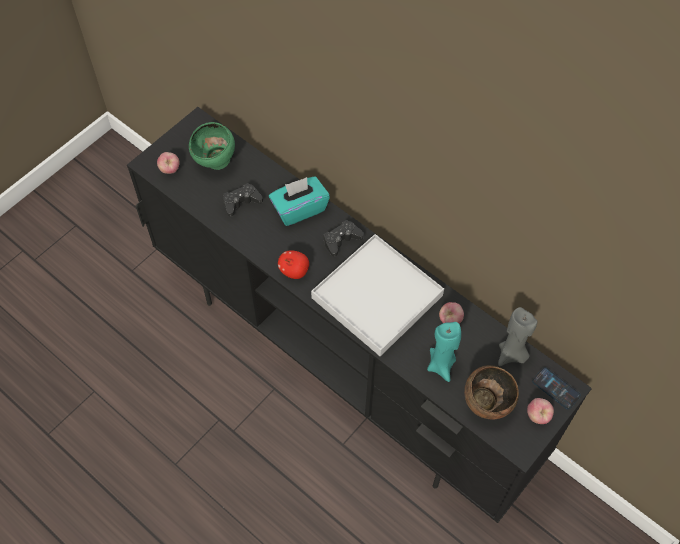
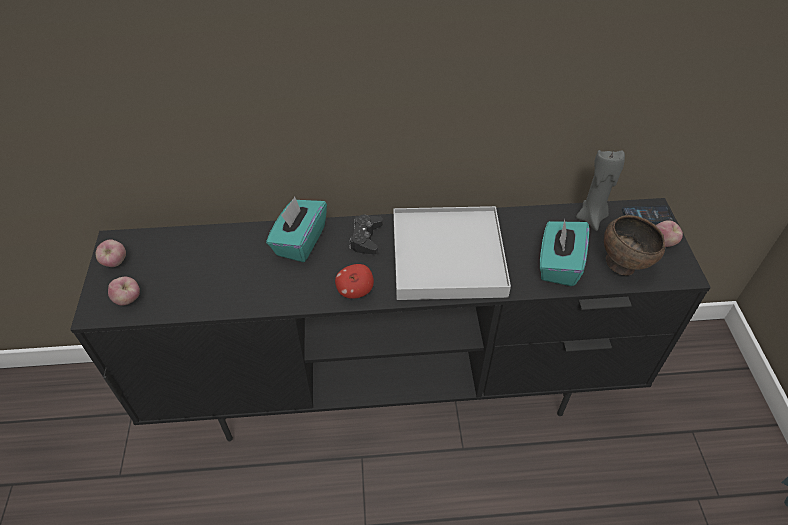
camera: 45 degrees left, 10 degrees down
(215, 163) = (172, 261): green bowl -> none
(241, 202) = (237, 274): black game controller -> none
(441, 365) = (558, 265): turquoise candle -> turquoise tissue box
(450, 320) = (521, 229): apple -> apple (115, 263)

